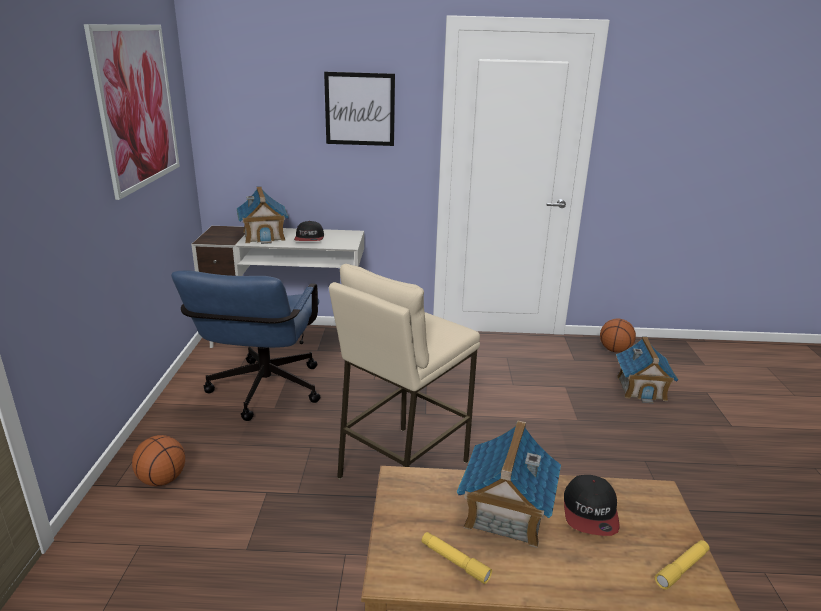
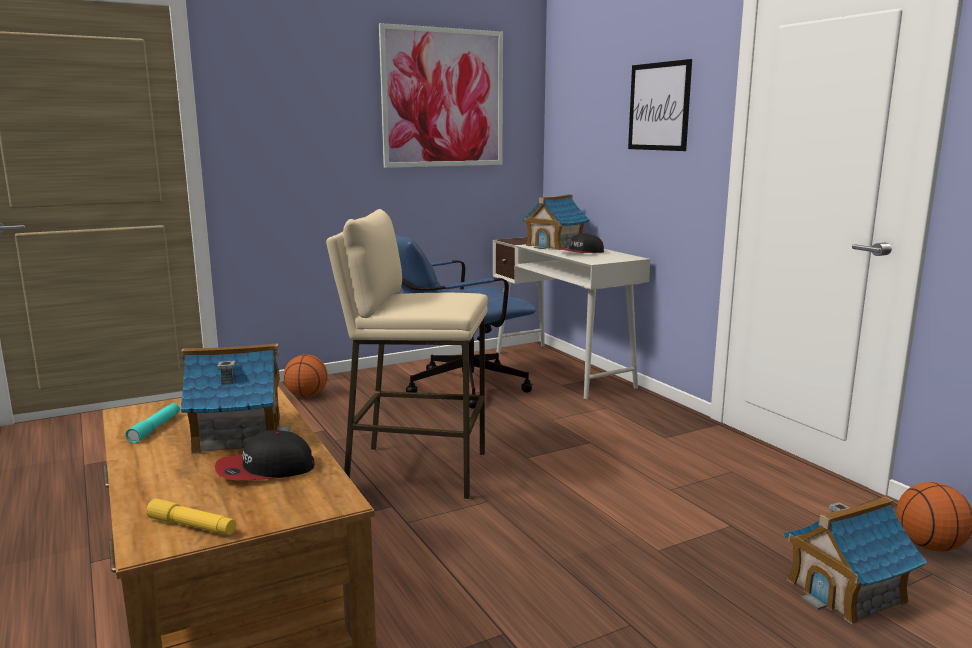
camera: 60 degrees right, 10 degrees down
(454, 561) = (155, 428): yellow flashlight -> turquoise flashlight

